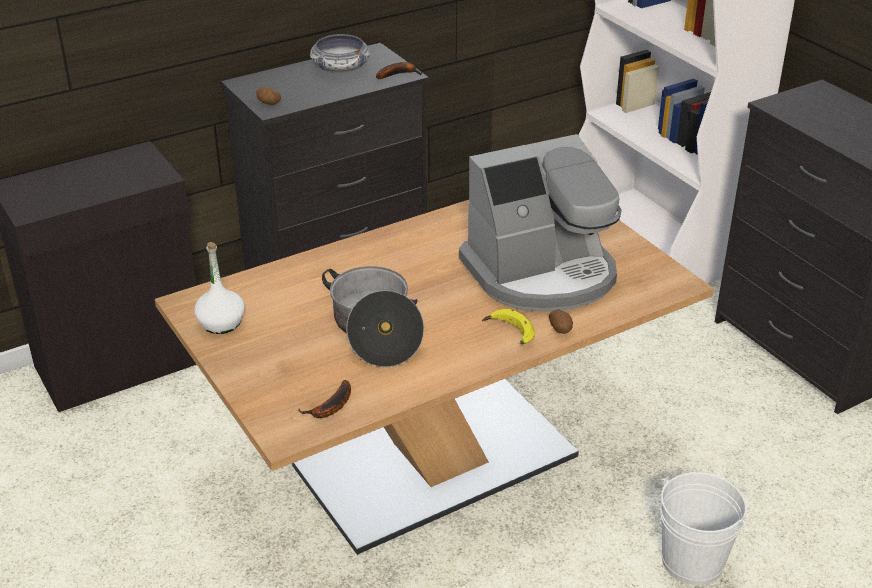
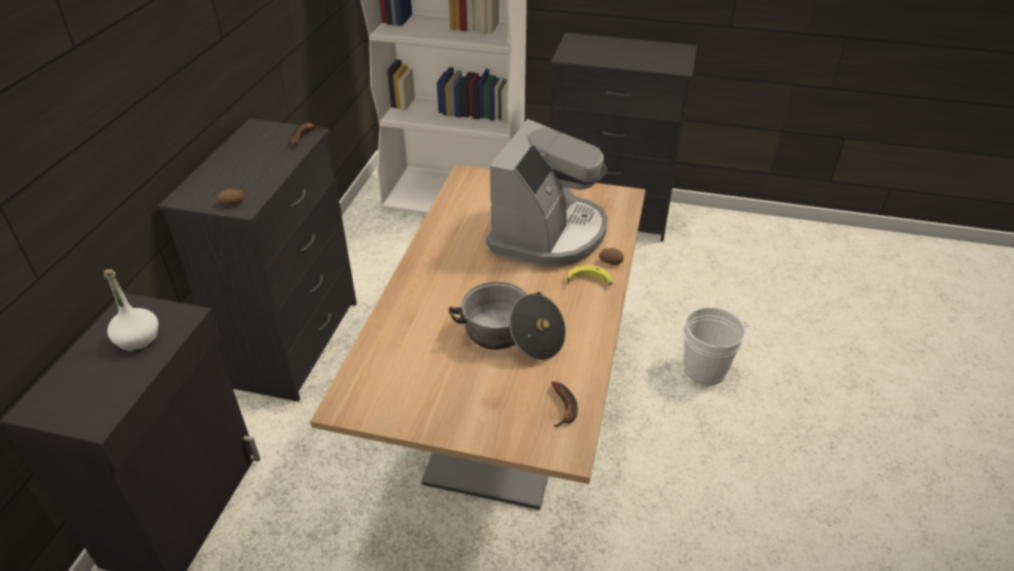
camera: 45 degrees left, 5 degrees up
(221, 323) = (395, 403): white bottle -> white bottle (138, 339)
(340, 67) = (248, 150): bowl -> none

